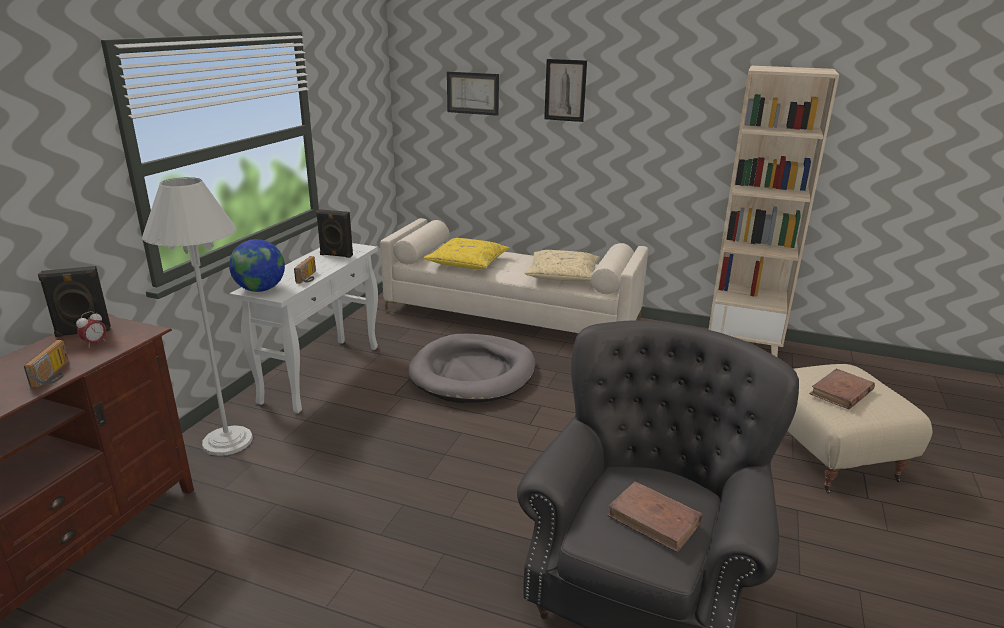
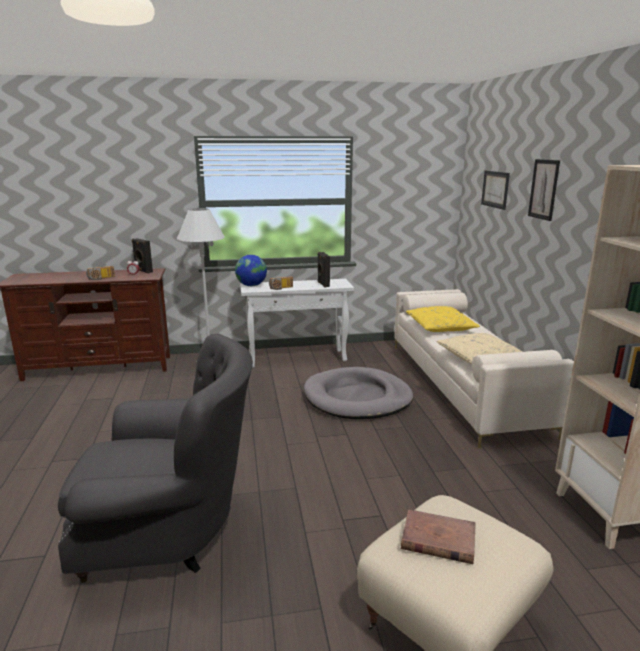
camera: 60 degrees right, 5 degrees down
(654, 519) = (124, 462): brown book -> none

